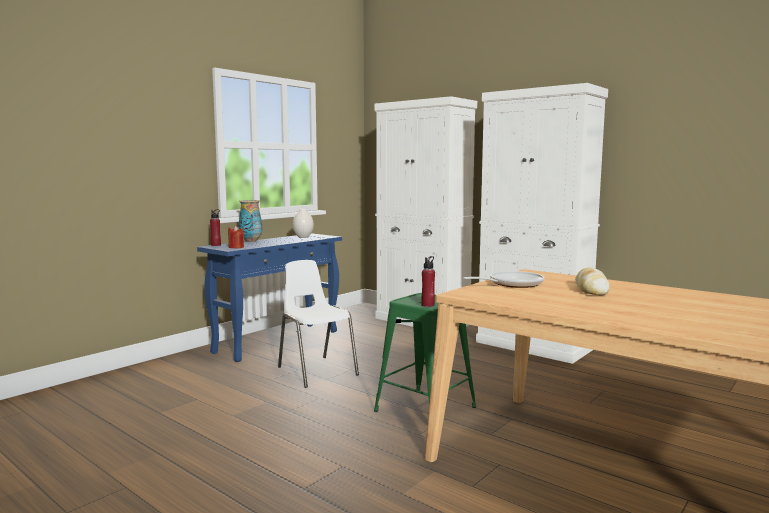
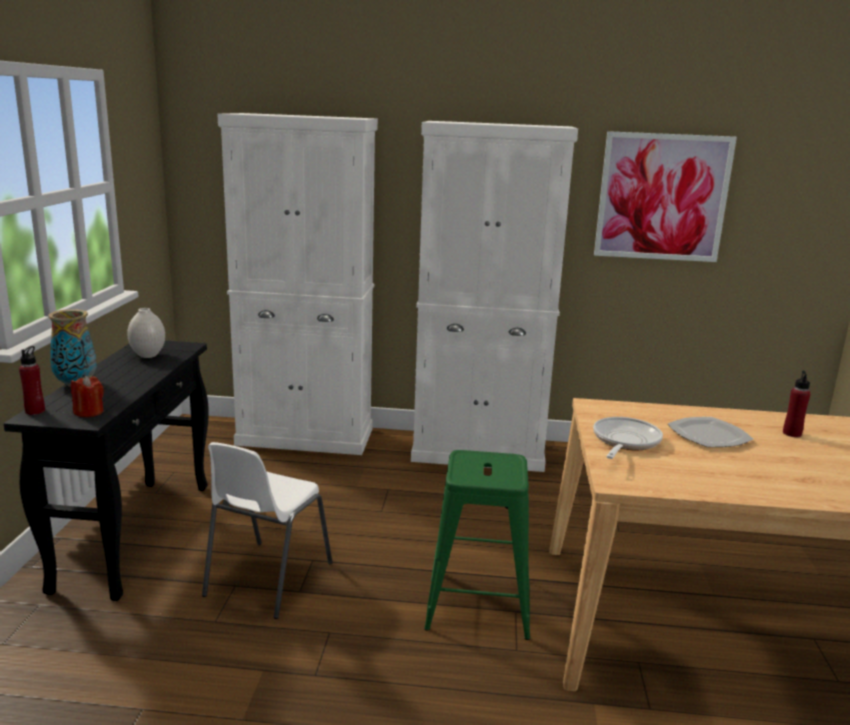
camera: 35 degrees left, 10 degrees up
(278, 341) = (136, 533): blue console table -> black console table
(316, 371) = (267, 579): white chair -> white chair turned 90 degrees counterclockwise
(428, 305) = (506, 479): red bottle -> red bottle (792, 433)
(591, 289) = (707, 435): bread -> plate
(692, 139) = (662, 197): none -> picture

